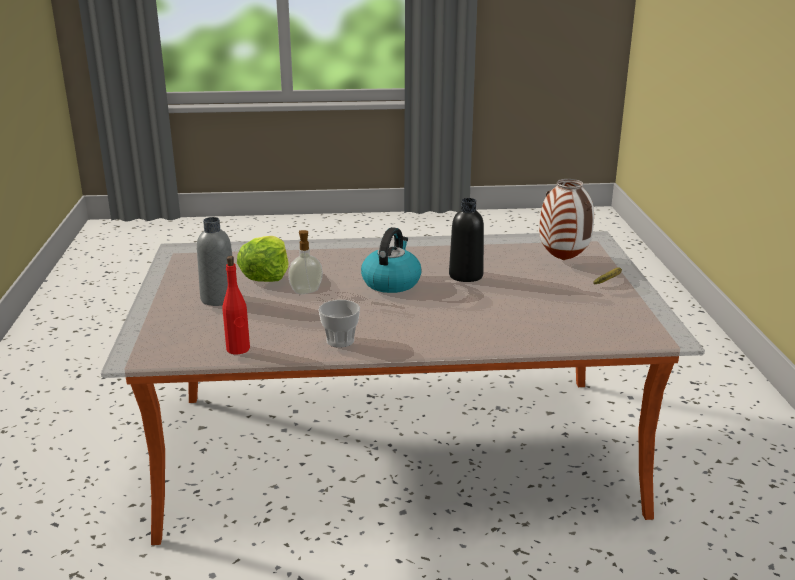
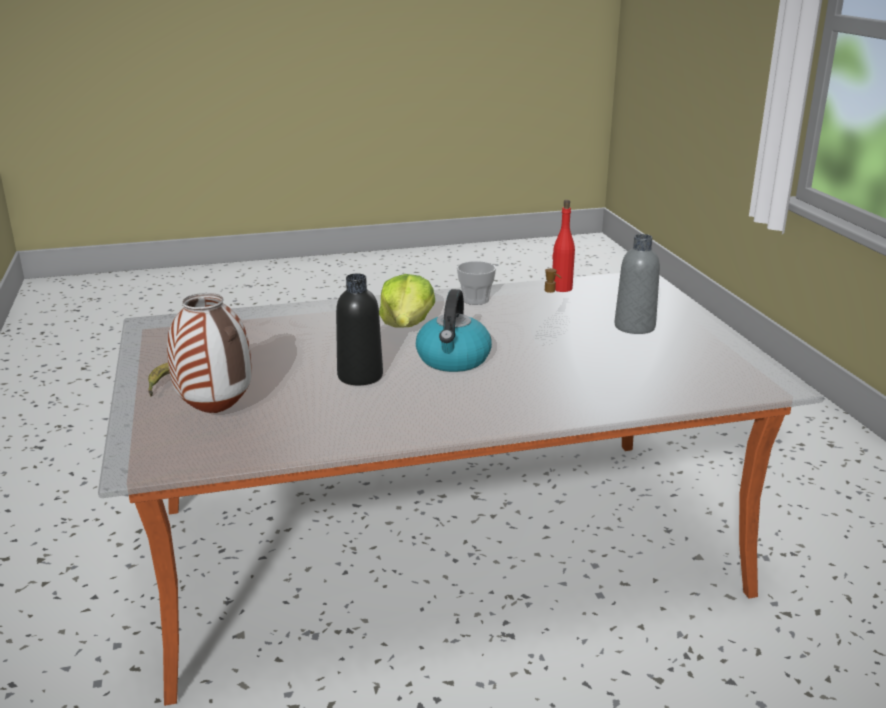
camera: 170 degrees right, 0 degrees up
(265, 275) = (615, 357): lettuce -> lettuce (407, 325)

